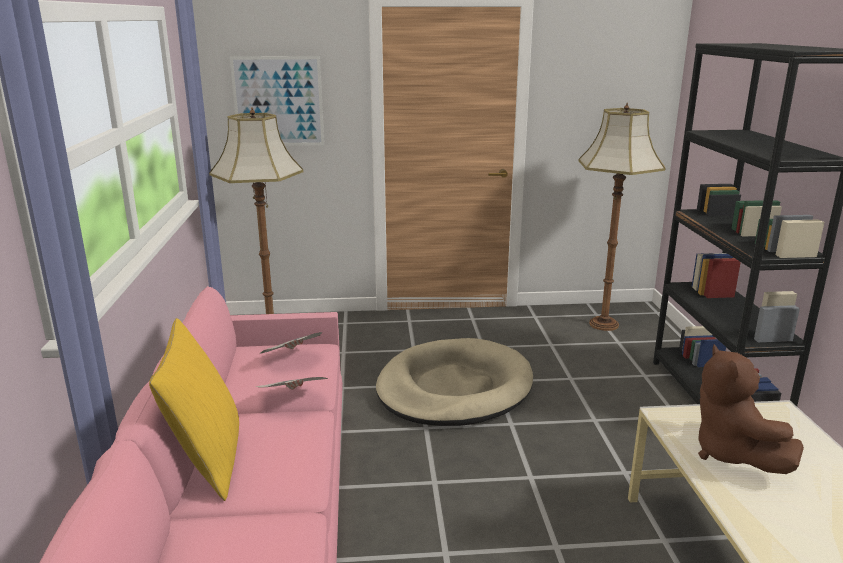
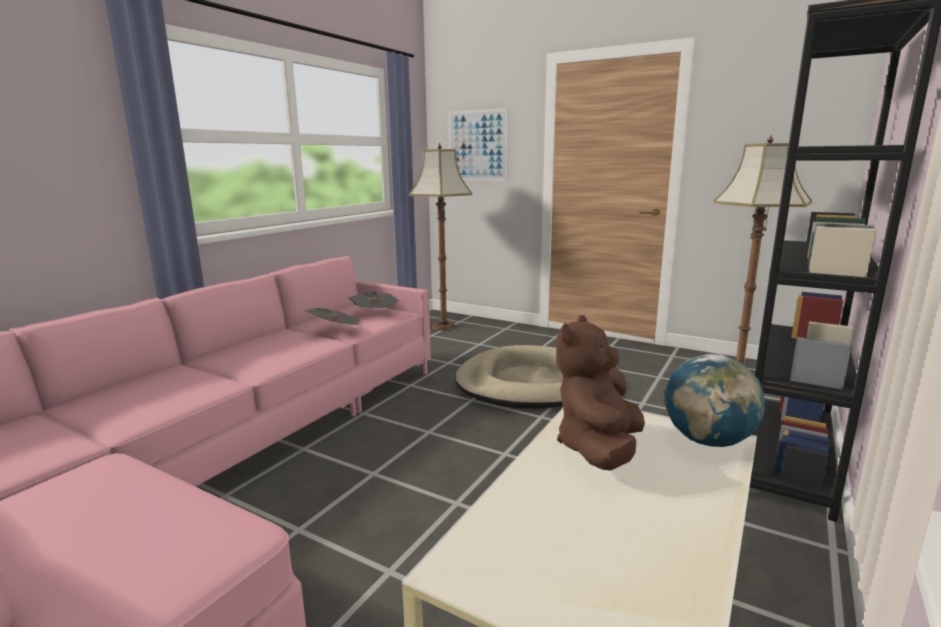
camera: 35 degrees right, 5 degrees down
(207, 459) = (243, 345): yellow pillow -> none
(774, 416) = (708, 440): none -> globe

